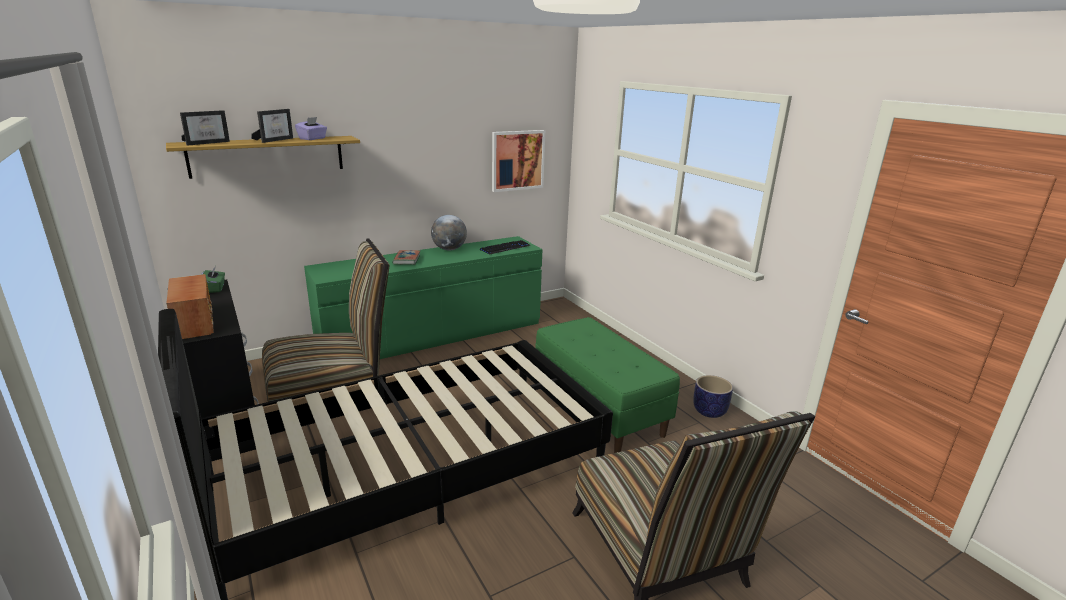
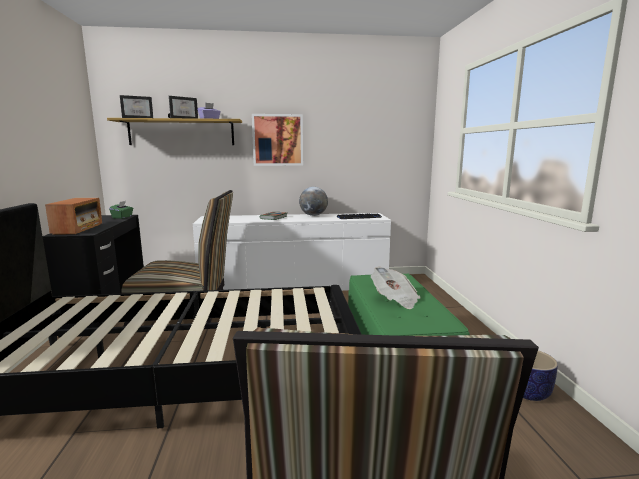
camera: 25 degrees right, 10 degrees down
(433, 335) = (294, 285): green dresser -> white dresser
(517, 160) = (380, 148): picture -> picture (277, 140)
(602, 353) = (395, 300): none -> newspaper

